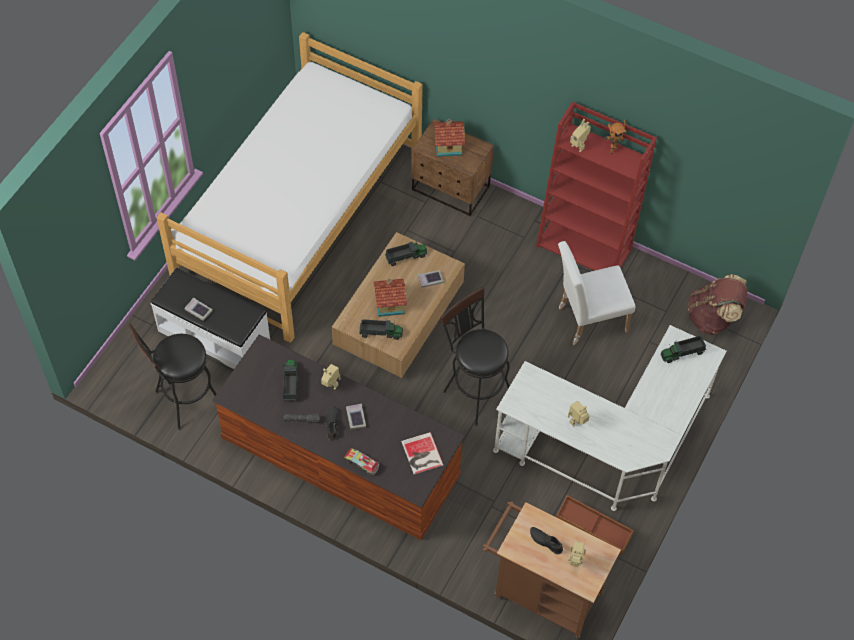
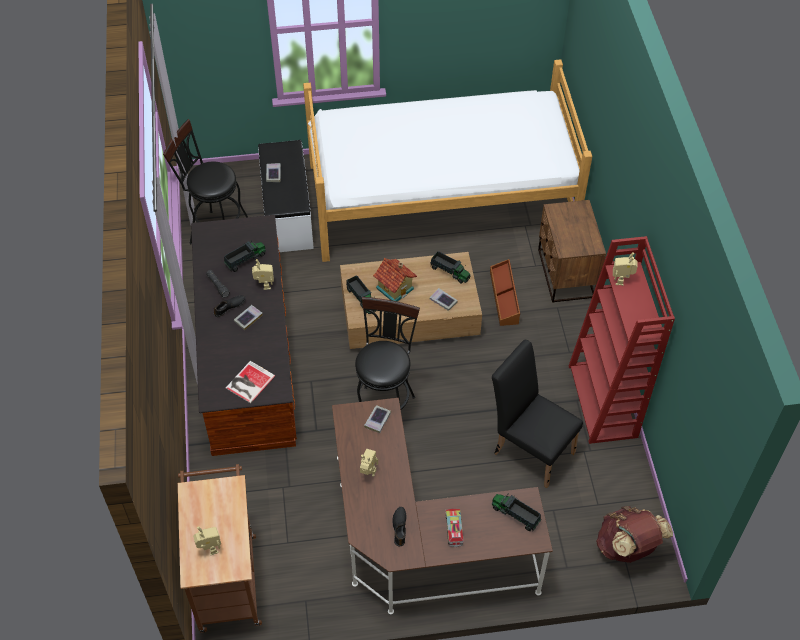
camera: 55 degrees right, 5 degrees down
(361, 463) = (208, 347): toy truck -> toy truck (454, 529)
(448, 145) = (573, 224): toy house -> none
(535, 387) = (377, 420): none -> book
(546, 541) = (215, 513): black shoe -> black shoe (400, 527)
(587, 320) = (529, 448): white chair -> black chair
(593, 527) = (322, 579): brown storage box -> brown storage box (505, 297)
(611, 149) = (643, 305): toy robot -> none
(611, 445) = (418, 543): white desk -> brown desk

